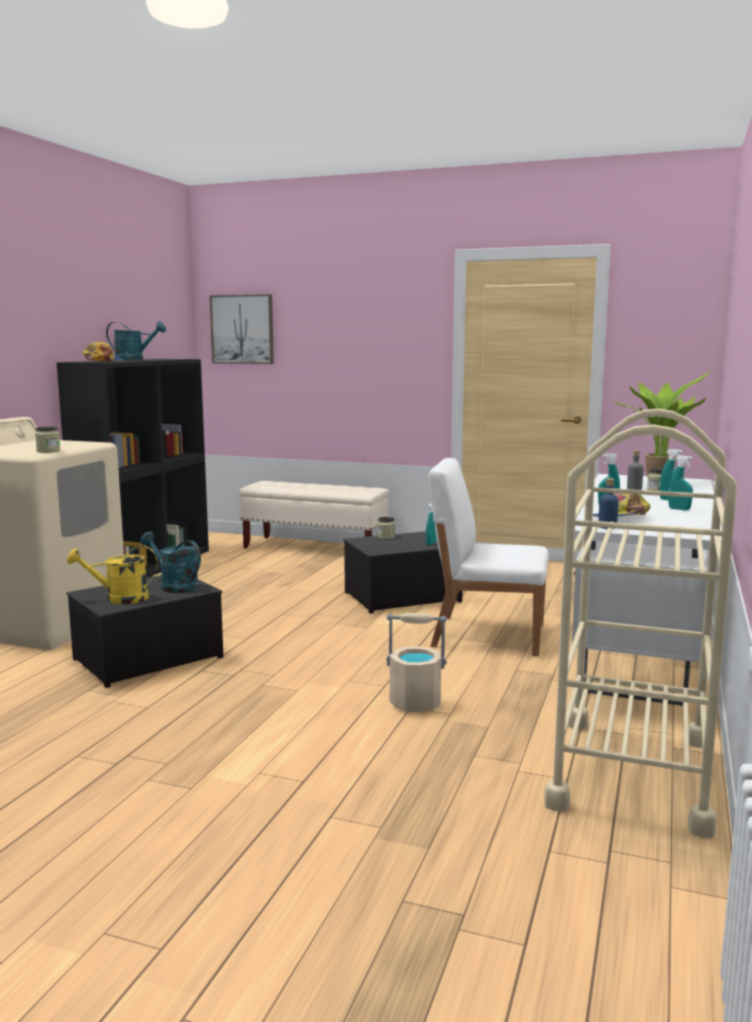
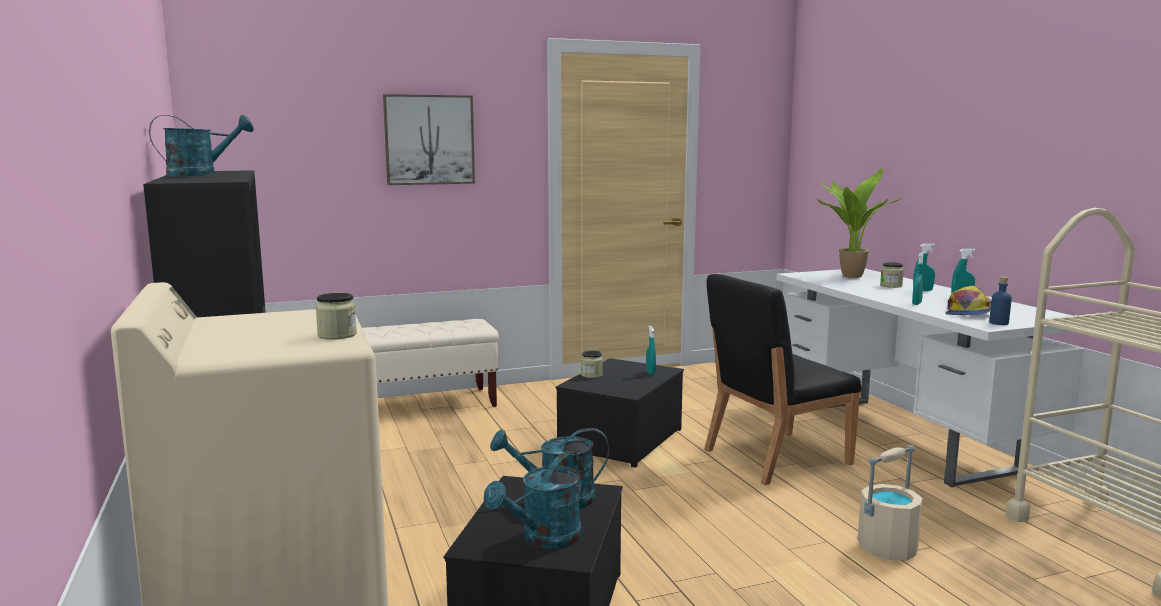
camera: 40 degrees left, 0 degrees up
(103, 361) = (197, 179): cap -> none
(119, 599) = (544, 539): yellow watering can -> turquoise watering can
(242, 329) = (260, 127): picture -> picture (429, 140)
(486, 635) = (775, 457): white chair -> black chair
(634, 489) = (861, 284): grey bottle -> none

